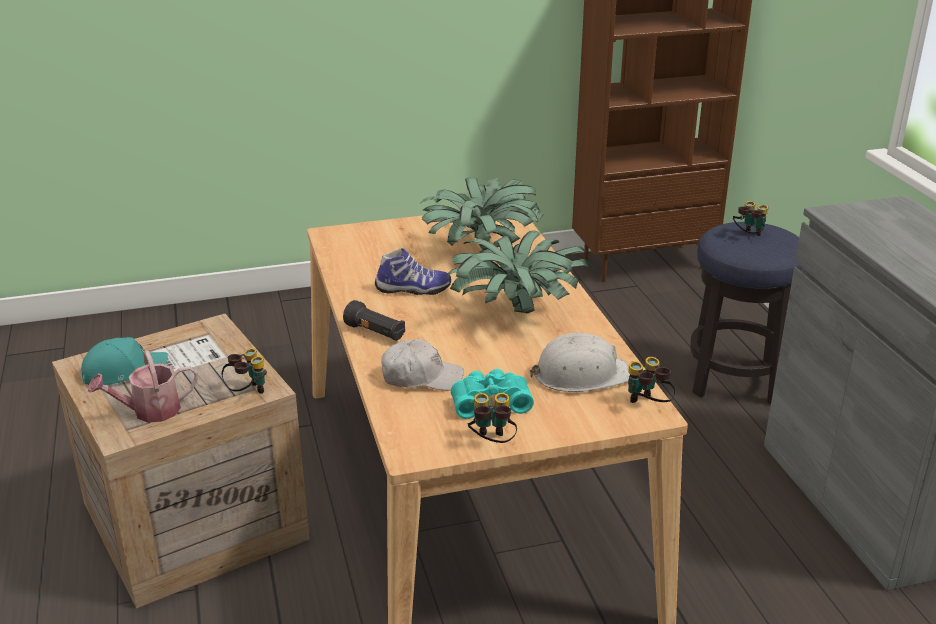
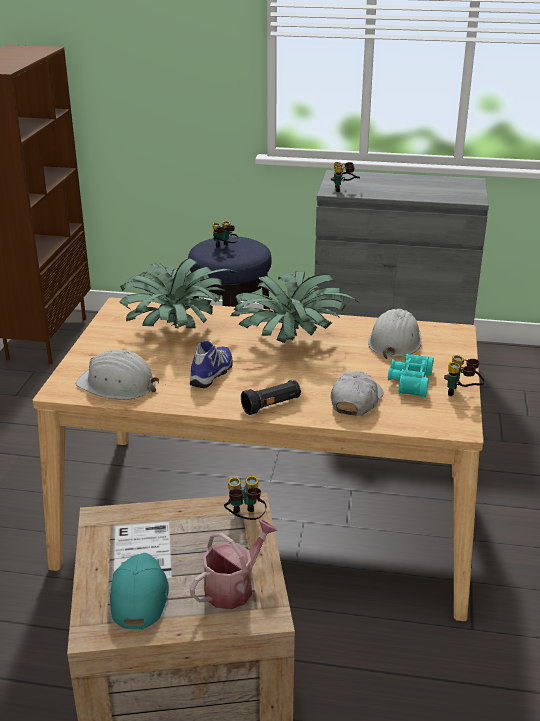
camera: 65 degrees left, 0 degrees up
(149, 411) = (234, 587): watering can -> watering can turned 135 degrees counterclockwise
(357, 253) = (117, 385): none -> white hard hat
(647, 406) = (447, 331): binoculars -> binoculars (344, 190)

